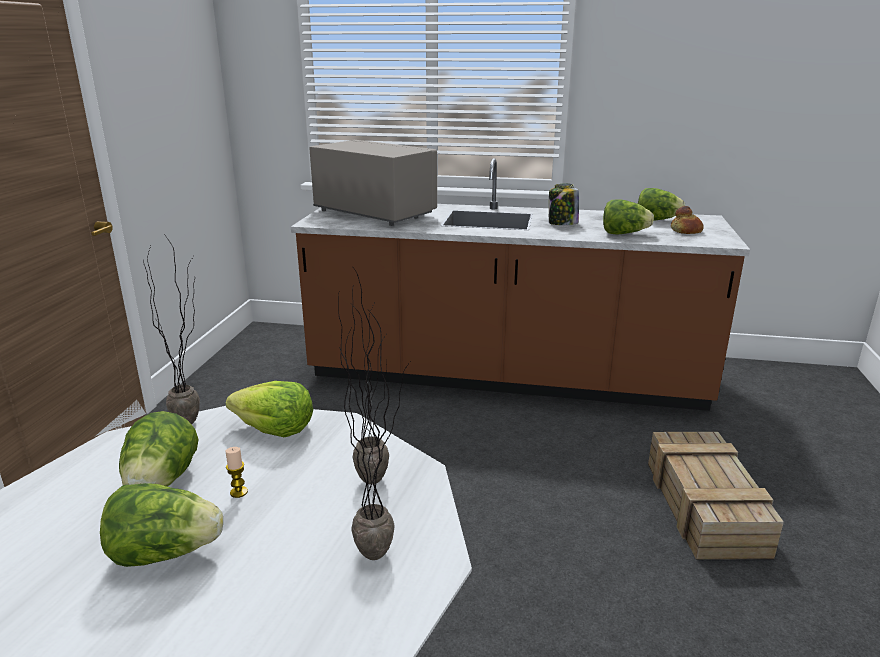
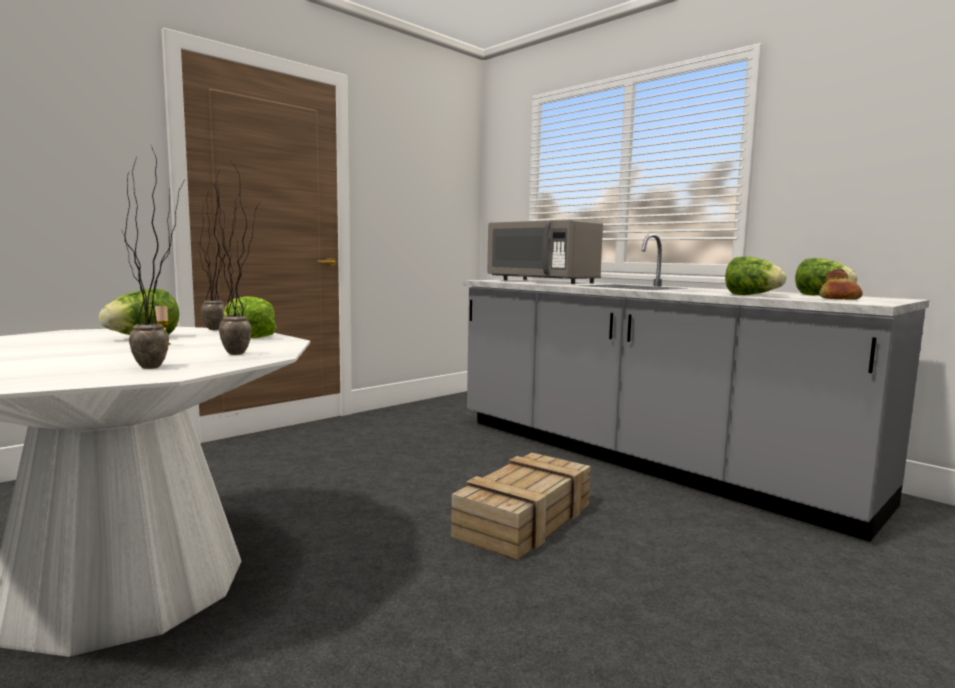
camera: 35 degrees right, 15 degrees down
(166, 553) = (75, 349): lettuce -> none
(374, 213) = (542, 281): grey microwave -> grey microwave turned 150 degrees clockwise
(505, 376) = (644, 459): brown counter -> grey counter
(562, 223) = (700, 290): jar -> none
(706, 508) = (739, 610): crate -> crate (524, 520)

